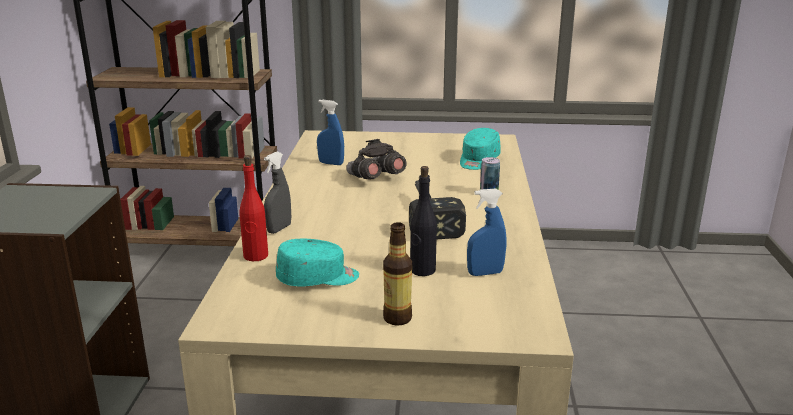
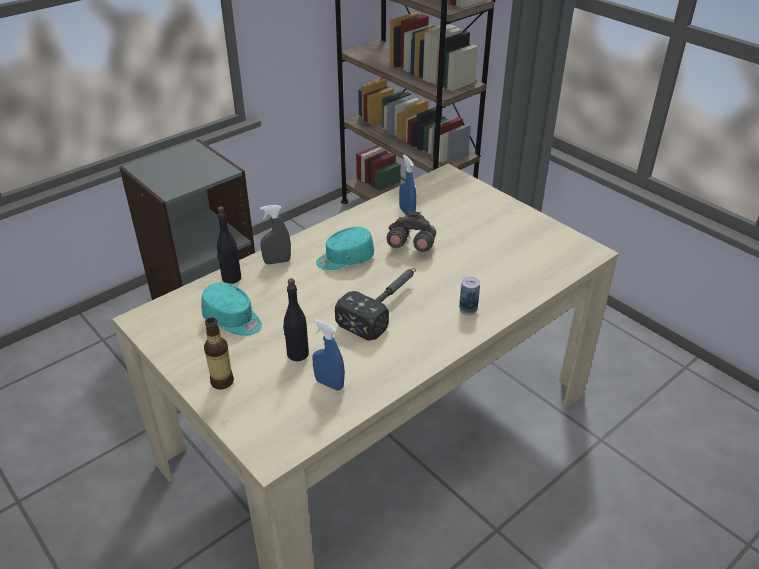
camera: 45 degrees right, 15 degrees up
(255, 256) = (231, 278): red bottle -> black bottle
(478, 160) = (525, 268): turquoise cap -> turquoise cap (345, 259)

